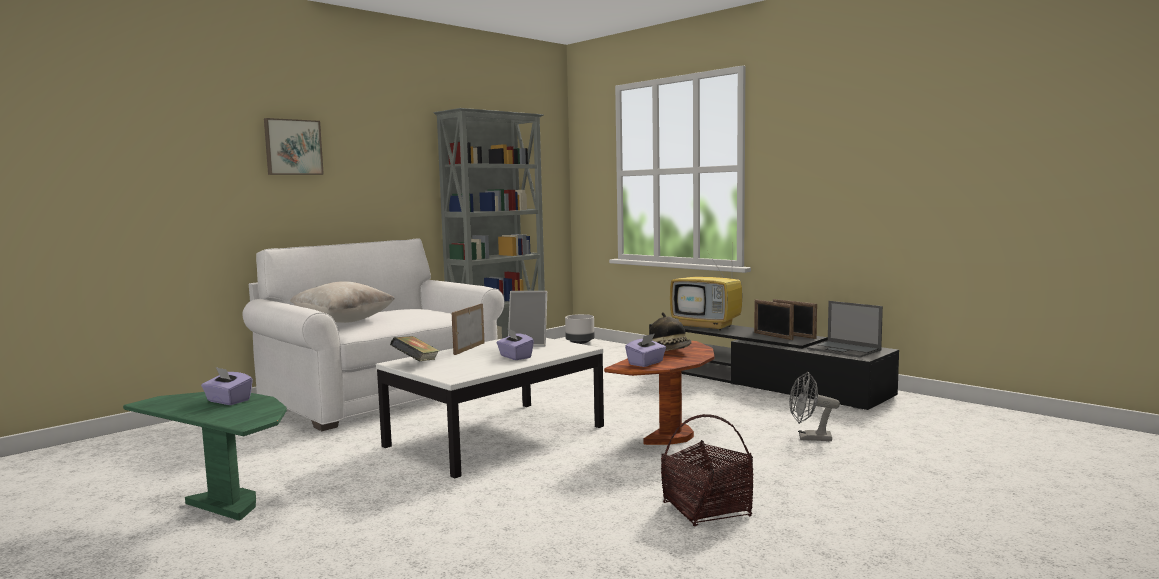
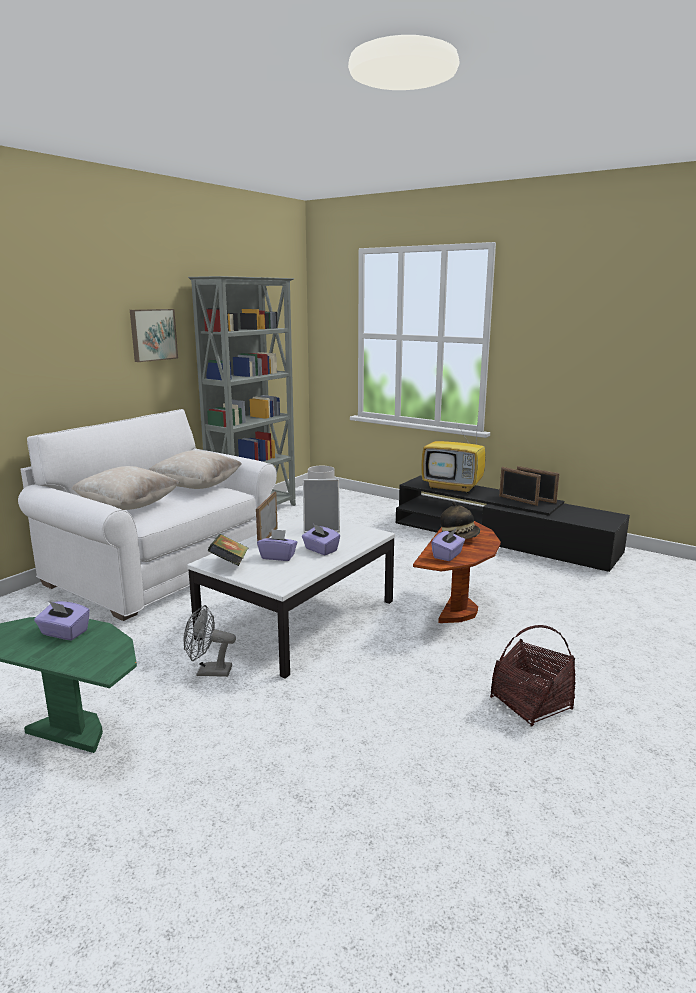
camera: 10 degrees left, 10 degrees up
(293, 147) = (54, 322): picture -> picture (152, 334)
(420, 311) = (197, 487): none -> beige pillow
(468, 360) = (278, 557): none -> purple tissue box
(809, 438) = (575, 607): grey fan -> grey fan (208, 672)
(844, 349) = (585, 516): laptop -> none

